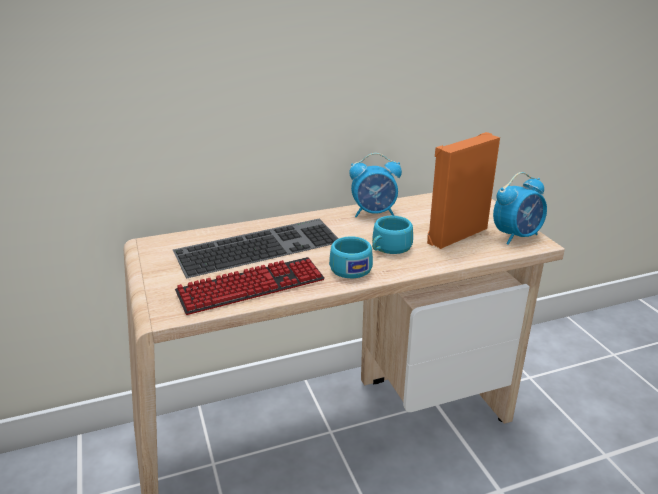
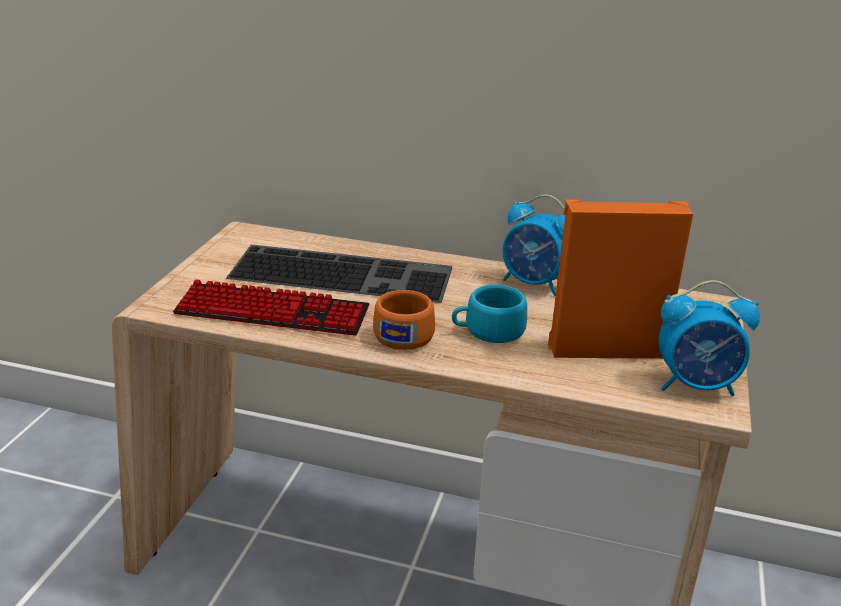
camera: 35 degrees right, 0 degrees up
(348, 267) = (406, 333): turquoise cup -> orange cup

